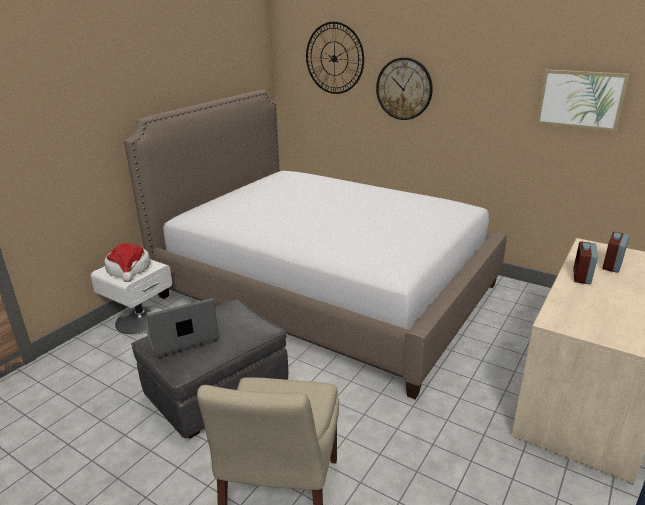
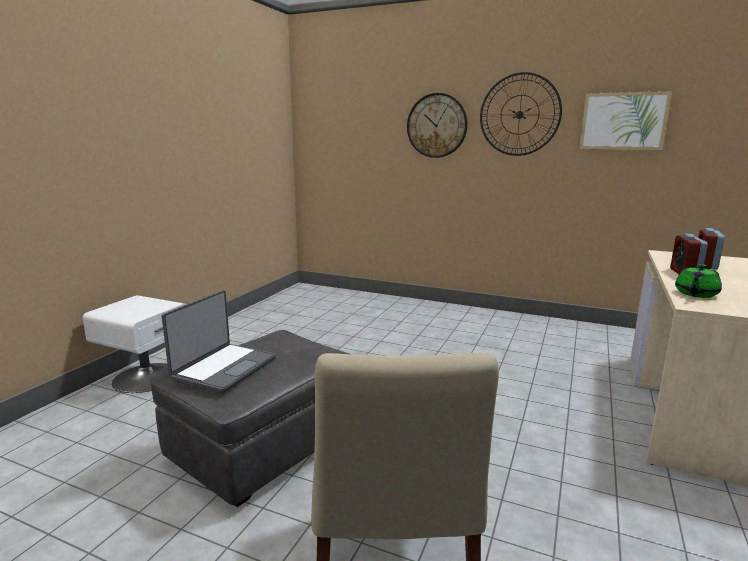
camera: 10 degrees left, 10 degrees down
(129, 269) = (135, 308): hat -> none
(182, 338) = (223, 368): laptop -> laptop turned 150 degrees clockwise
(327, 291) = (369, 338): bed -> none
(334, 58) = (360, 100): wall clock -> wall clock (519, 114)
(566, 307) = (695, 294): none -> green teapot

